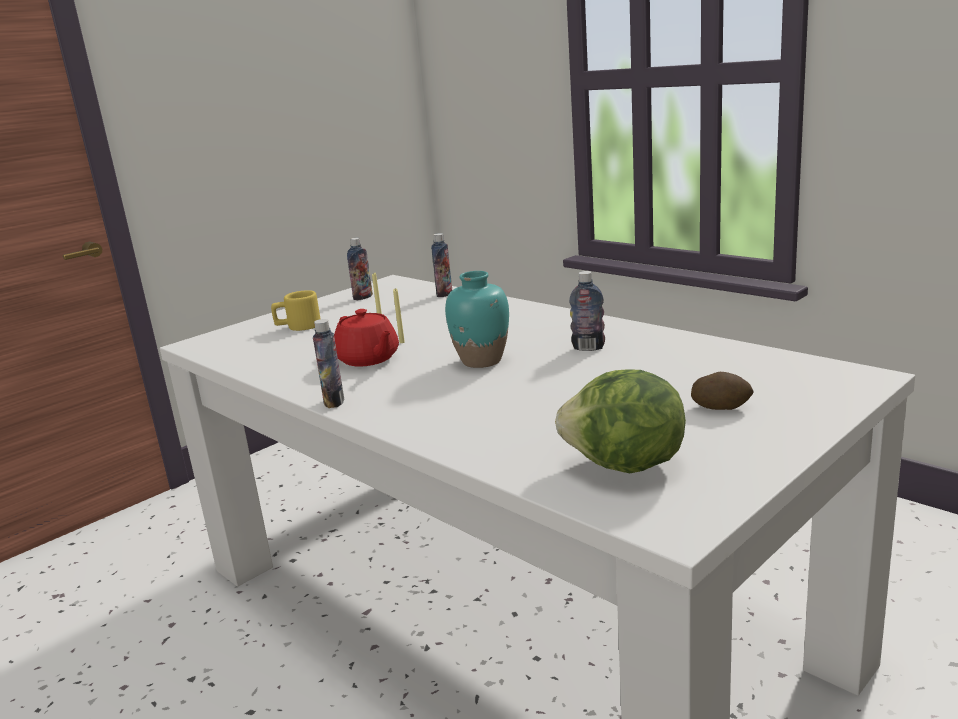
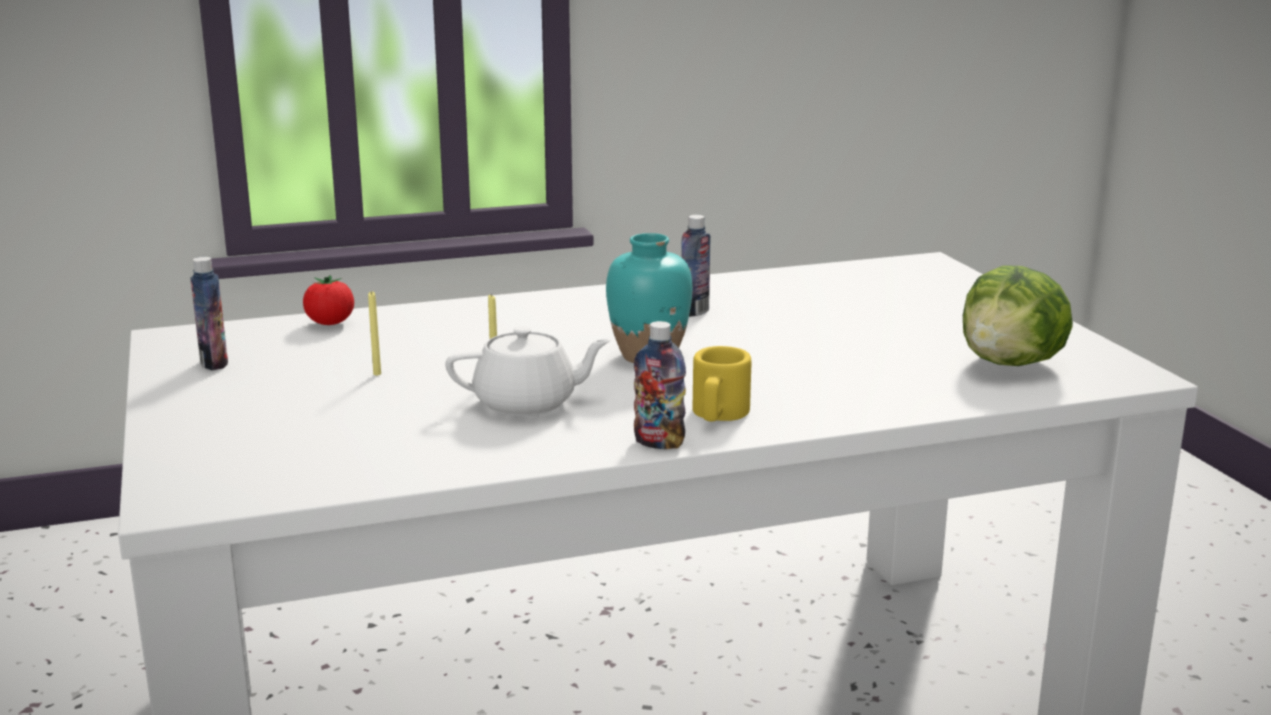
camera: 65 degrees left, 0 degrees up
(298, 327) = (268, 421): yellow mug -> yellow mug (718, 415)
(368, 359) = (527, 403): red teapot -> white teapot
(444, 294) = (330, 323): bottle -> tomato
(721, 407) = (926, 310): potato -> none

